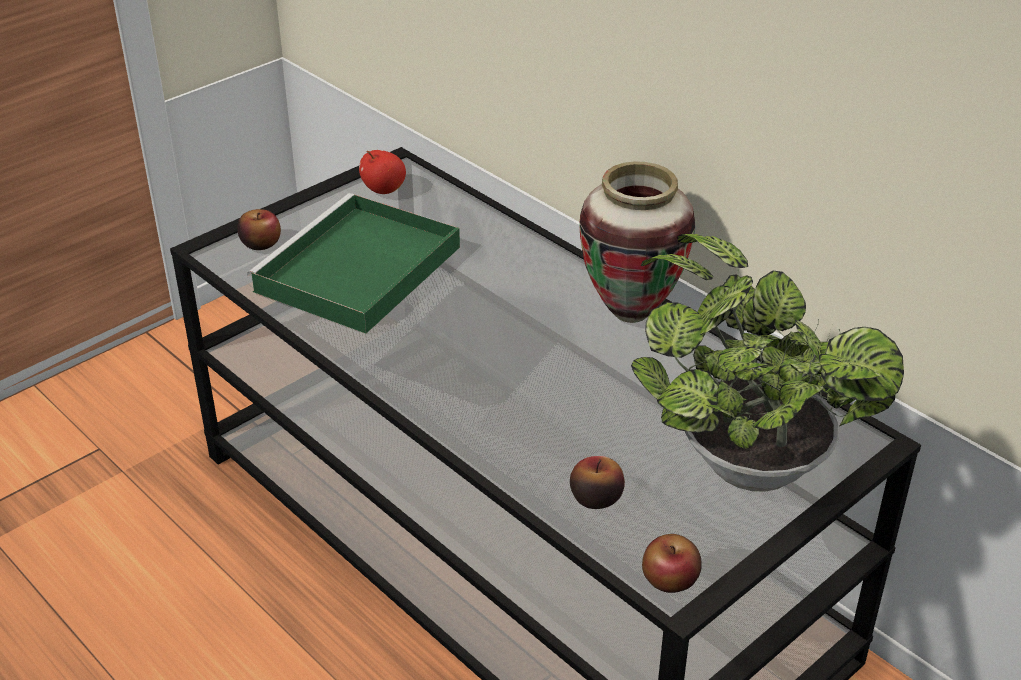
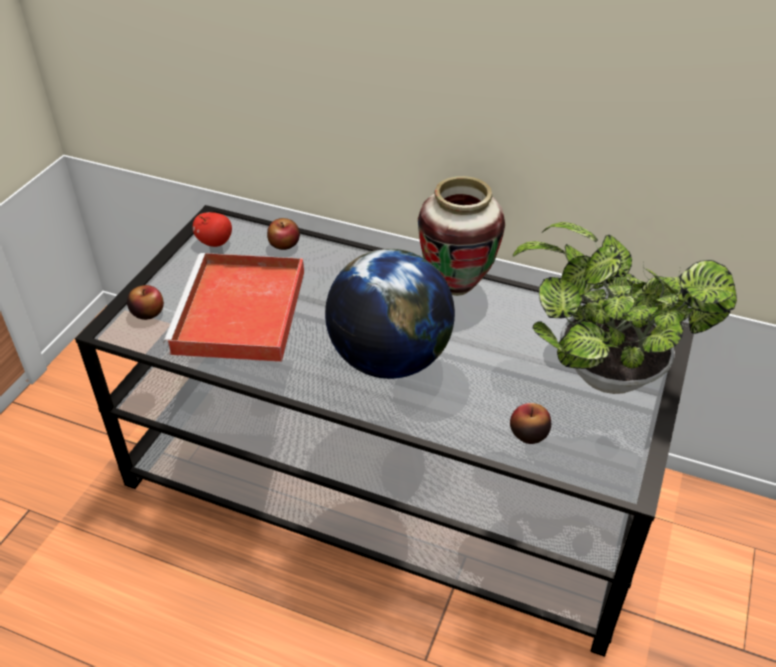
camera: 25 degrees left, 5 degrees up
(357, 271) = (240, 313): green tray -> red tray
(490, 368) = (389, 360): none -> globe
(670, 579) = (617, 476): apple -> apple (284, 244)

